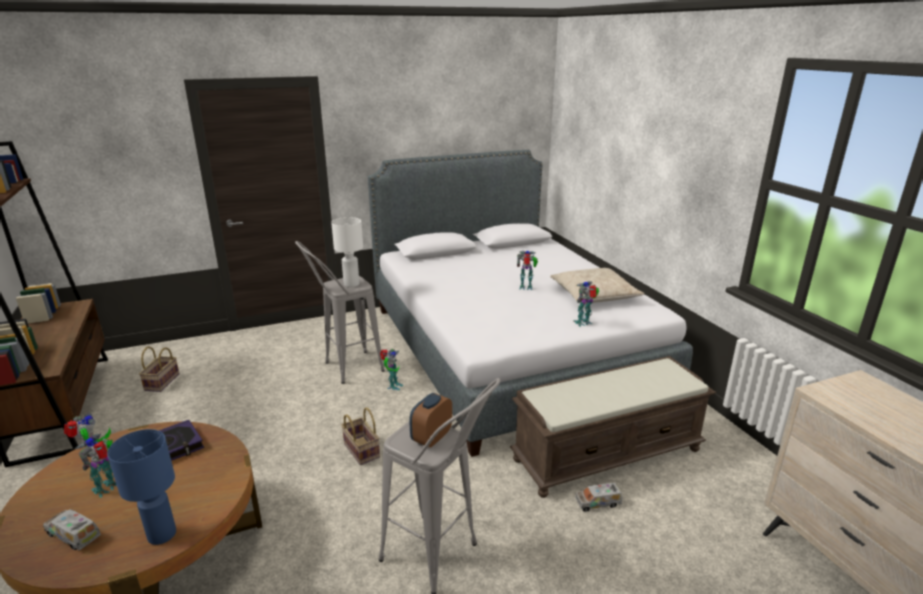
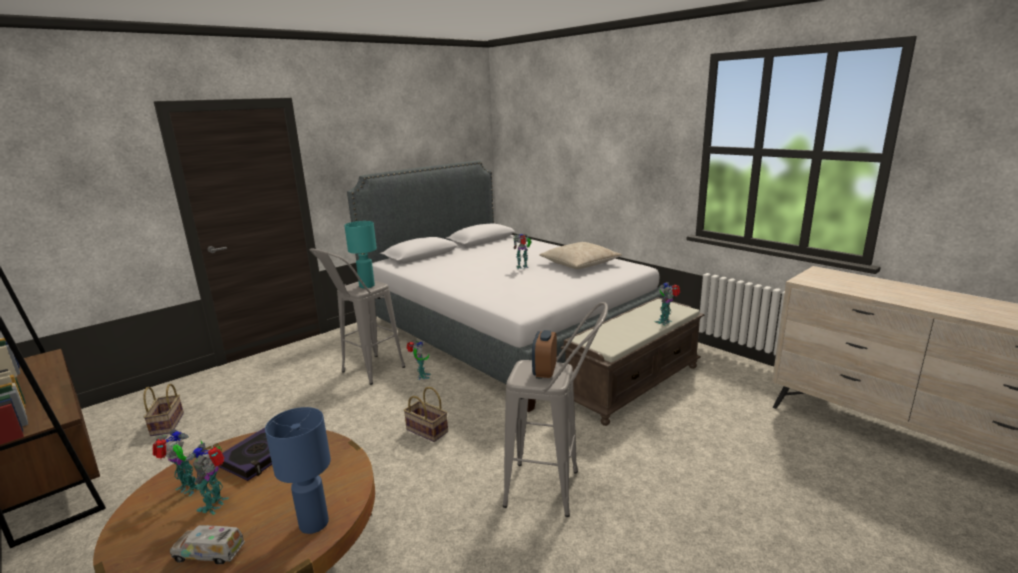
camera: 20 degrees left, 5 degrees down
(351, 284) = (366, 286): white table lamp -> turquoise table lamp
(584, 323) = (589, 282): toy robot -> toy robot (665, 322)
(598, 503) = (650, 418): toy truck -> none

